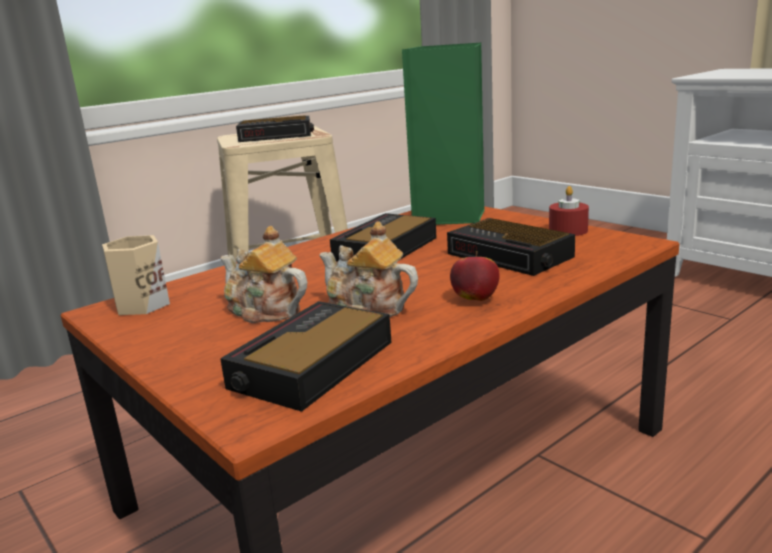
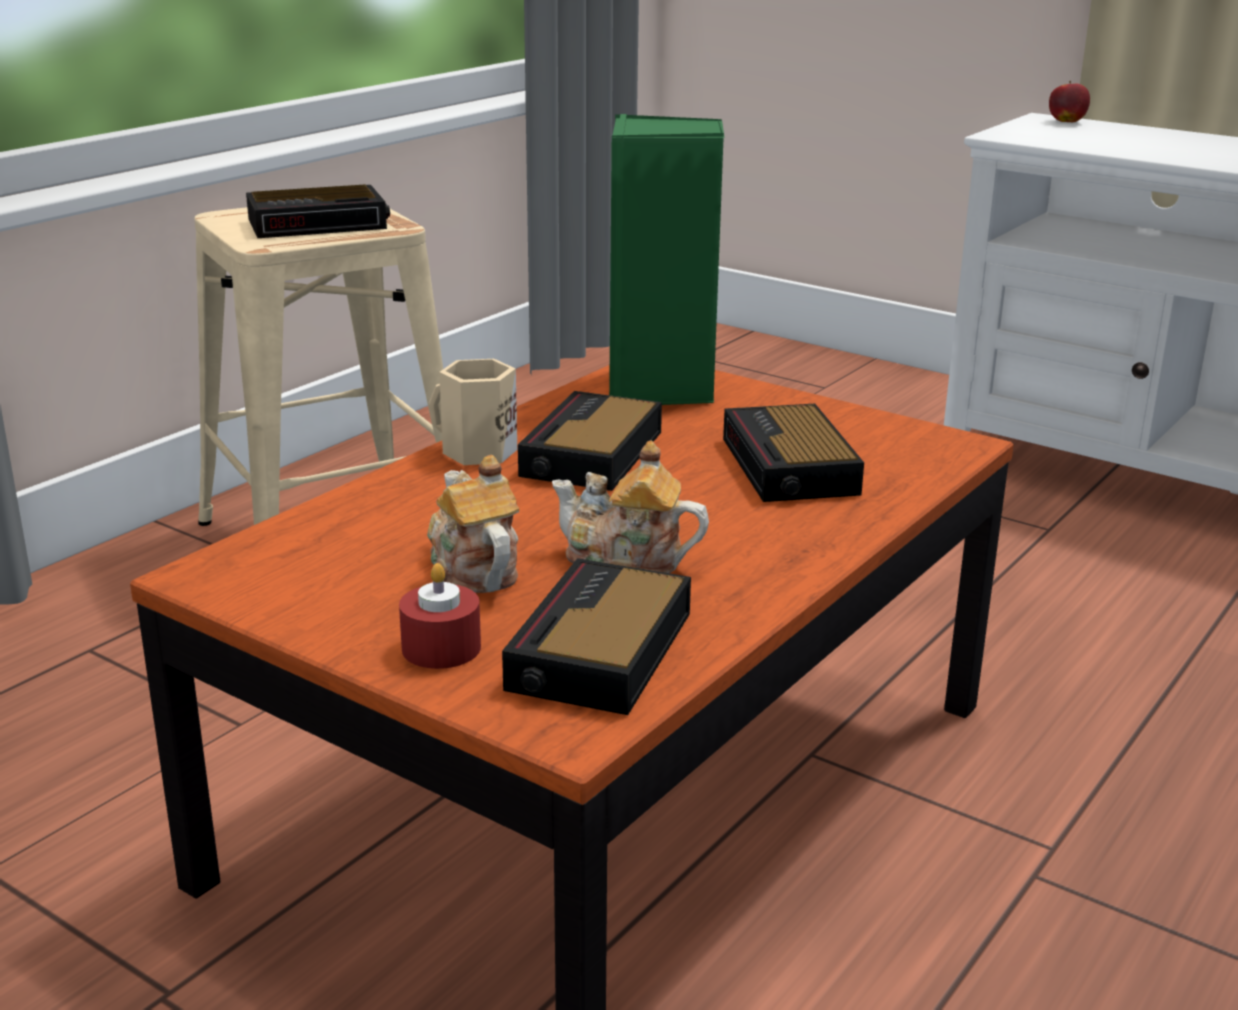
camera: 15 degrees left, 5 degrees up
(139, 305) = (258, 563): beige mug -> beige mug (476, 452)
(264, 311) = (472, 569): teapot -> teapot turned 45 degrees clockwise
(475, 299) = (771, 543): apple -> apple (1066, 122)
(511, 256) = (790, 467): alarm clock -> alarm clock turned 45 degrees clockwise
(568, 230) = (854, 420): red candle -> red candle (441, 648)

